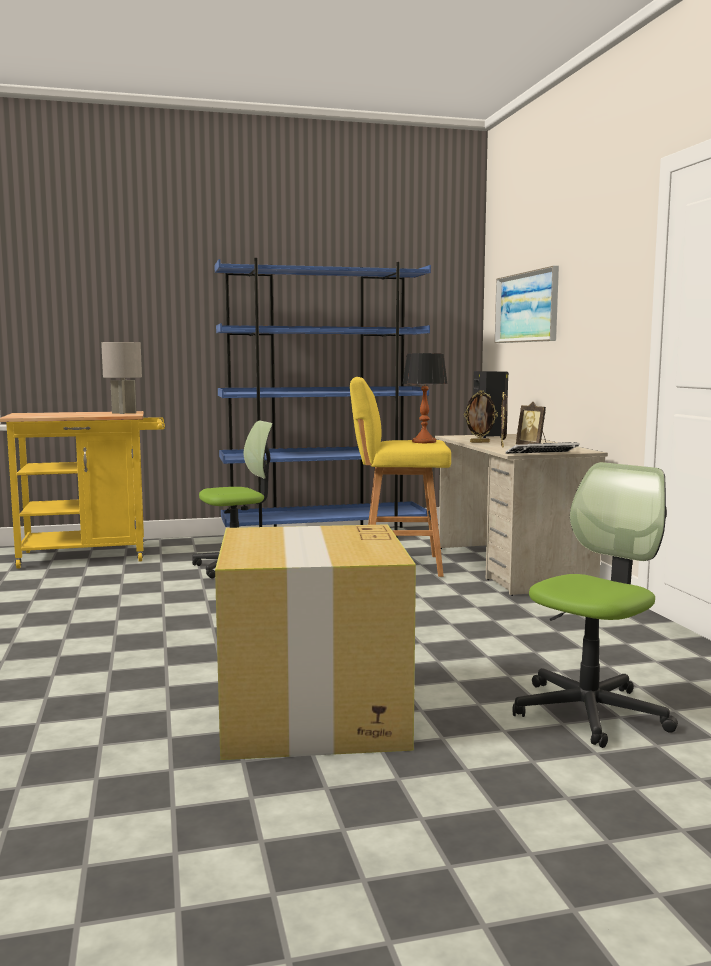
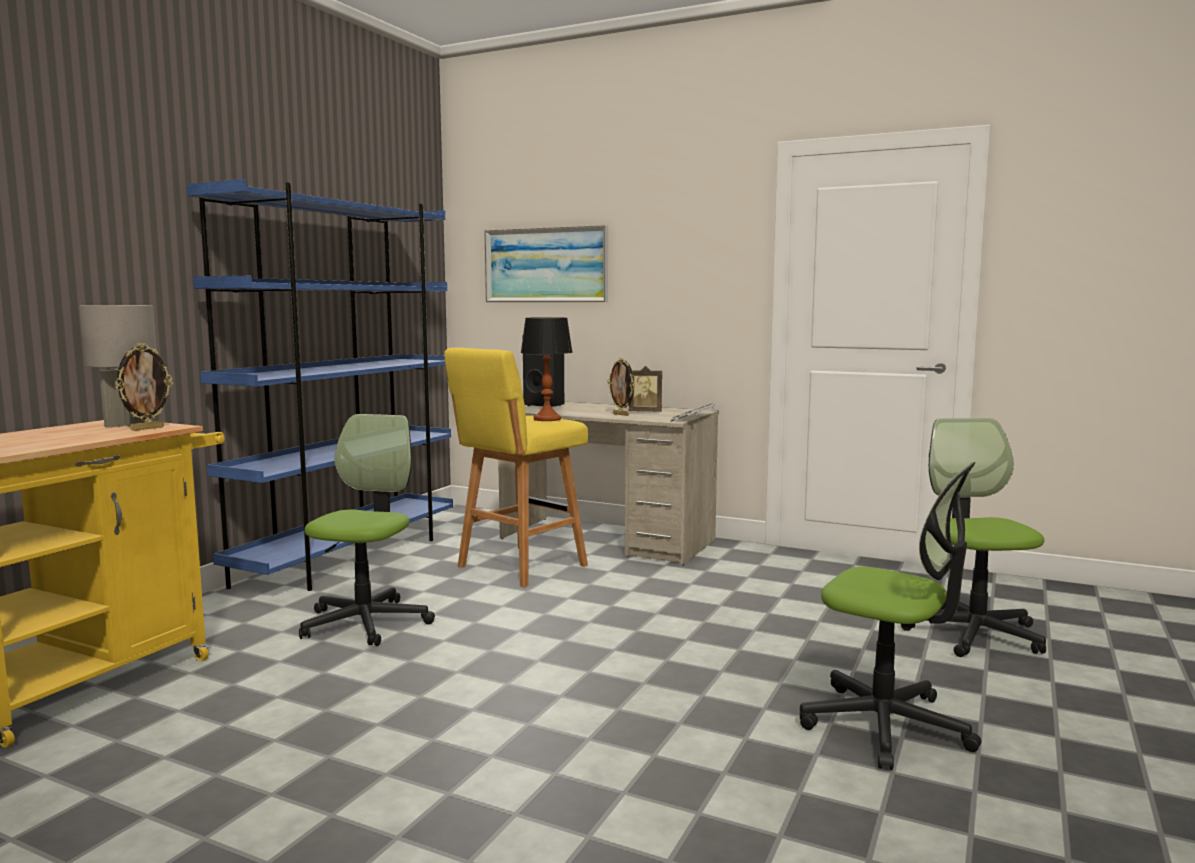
camera: 50 degrees left, 0 degrees up
(313, 714) = (886, 725): cardboard box -> office chair
(479, 442) = (579, 413): picture frame -> picture frame (147, 428)

